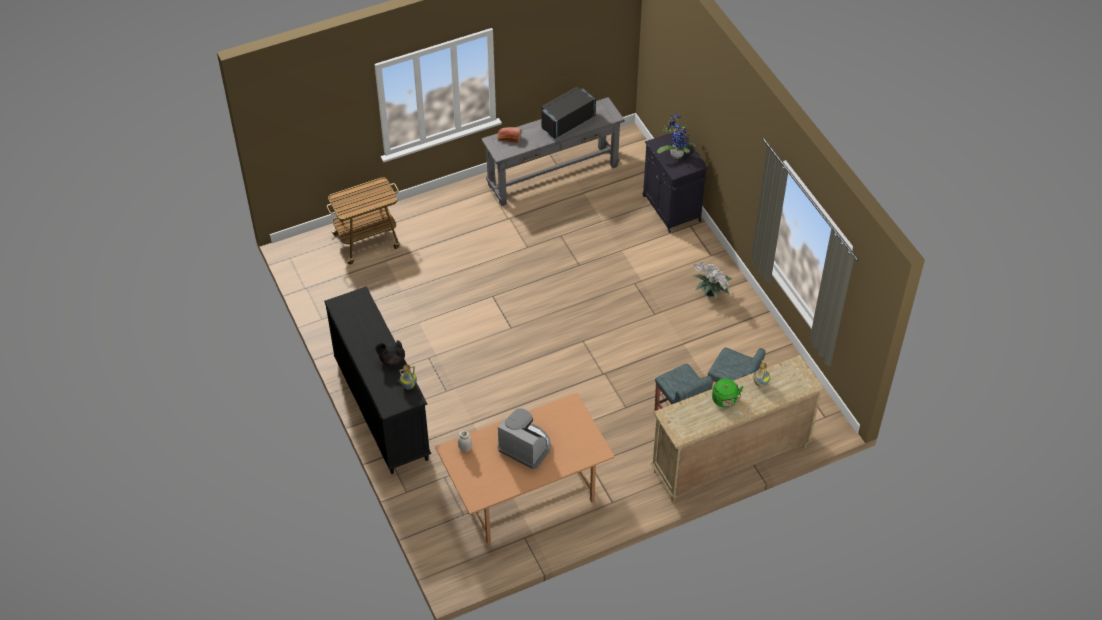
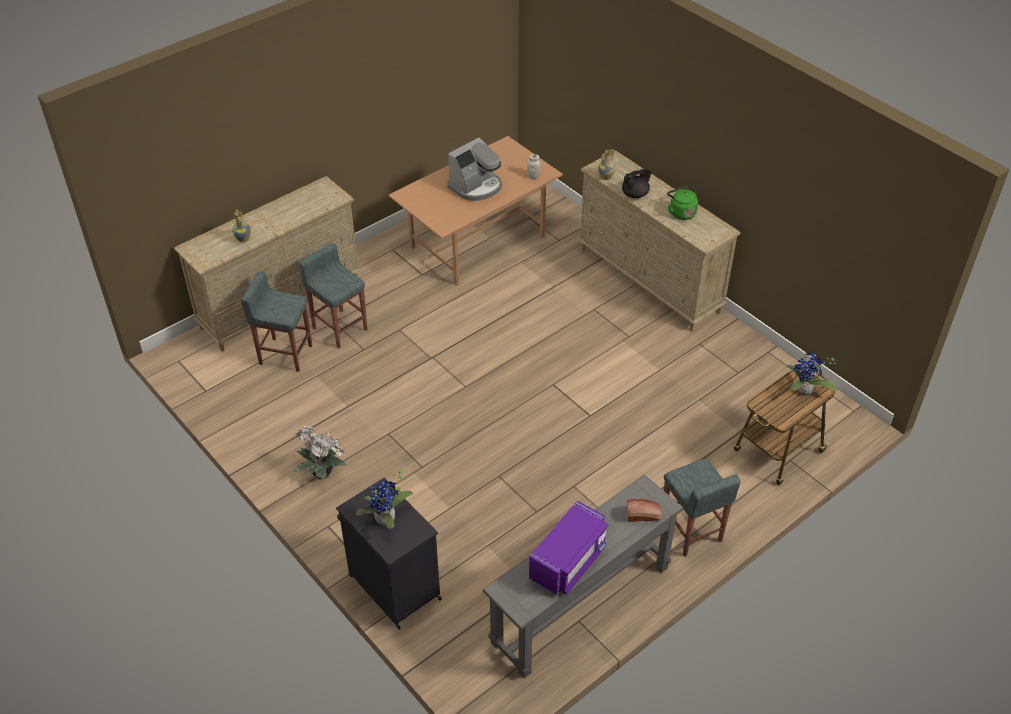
camera: 165 degrees right, 5 degrees down
(350, 200) = (803, 391): none -> potted plant
(382, 410) = (649, 281): black dresser -> beige dresser
(460, 202) = (691, 532): none -> grey stool
(526, 446) = (476, 187): coffee machine -> coffee machine turned 60 degrees counterclockwise
(567, 122) = (568, 562): black microwave -> purple microwave
(725, 400) = (280, 219): green kettle -> green kettle (681, 212)

